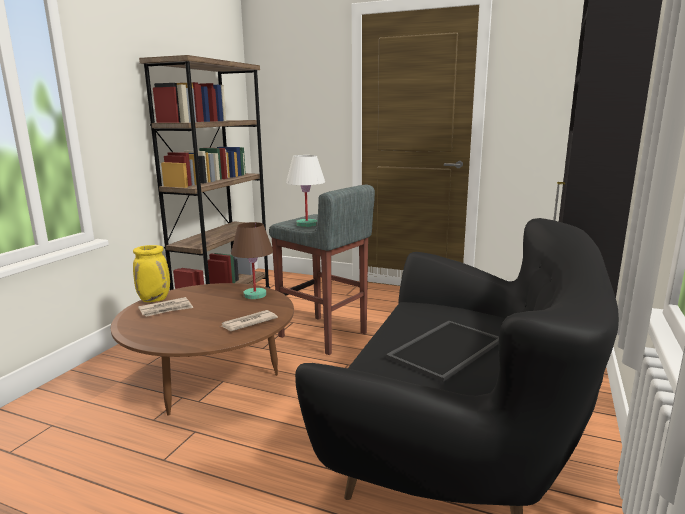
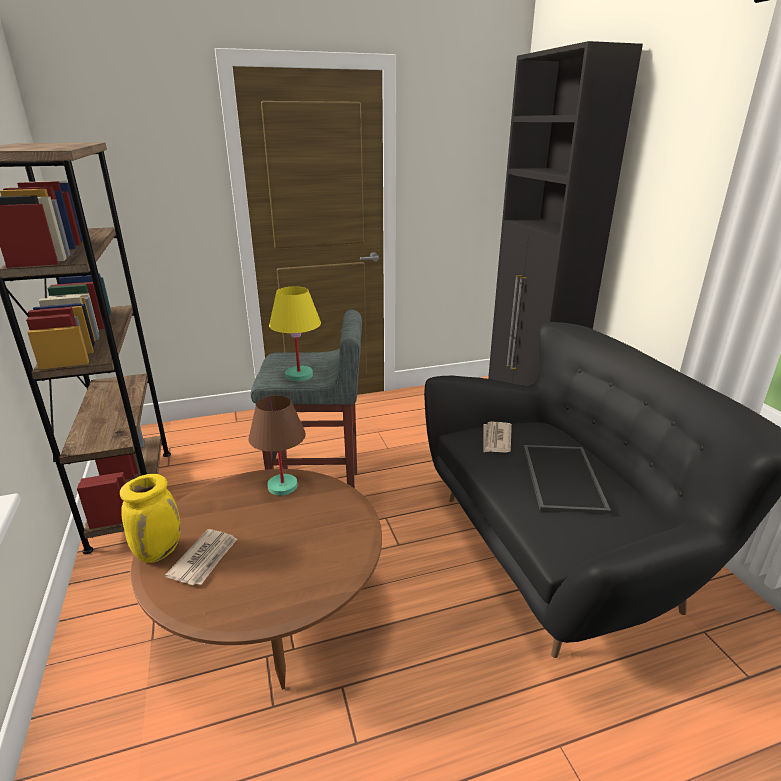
camera: 40 degrees left, 10 degrees up
(248, 323) = (340, 529): newspaper -> newspaper (496, 439)
(307, 224) = (300, 375): white table lamp -> yellow table lamp

